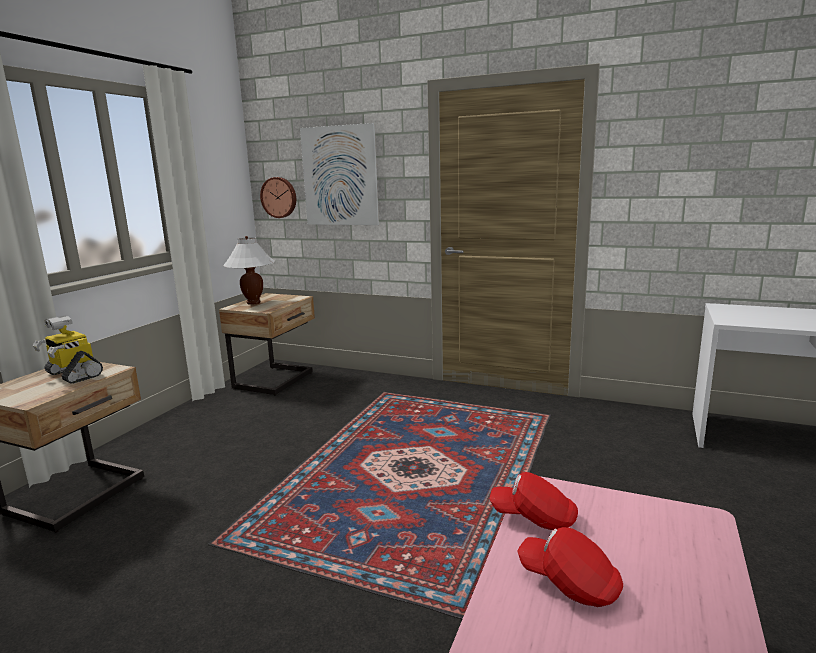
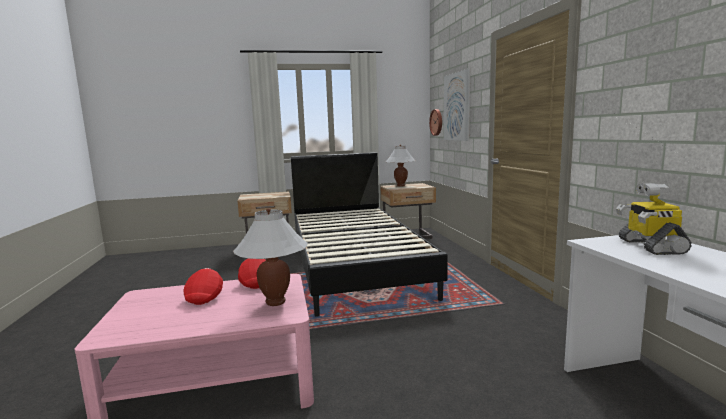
camera: 55 degrees right, 5 degrees down
(73, 374) = (272, 195): toy robot -> toy robot (649, 246)
(310, 448) = (354, 265): none -> black bed
(644, 520) = (275, 302): none -> white table lamp

